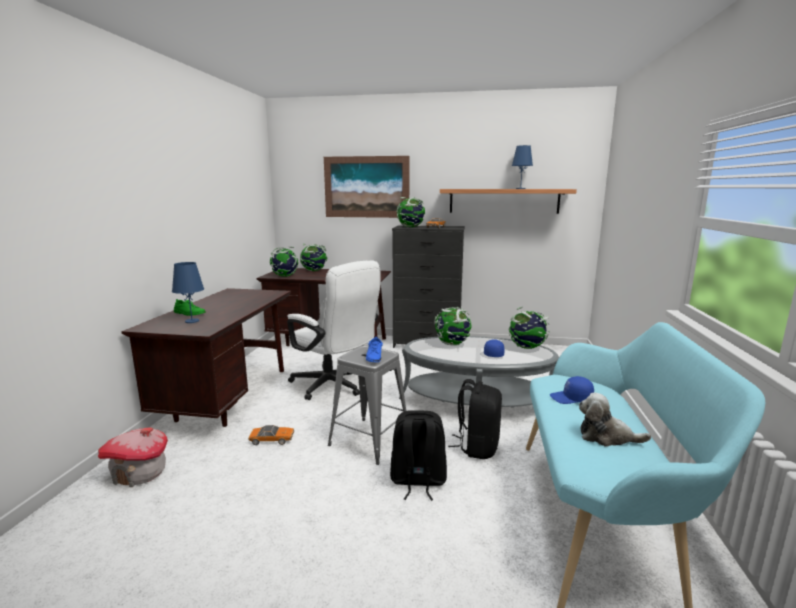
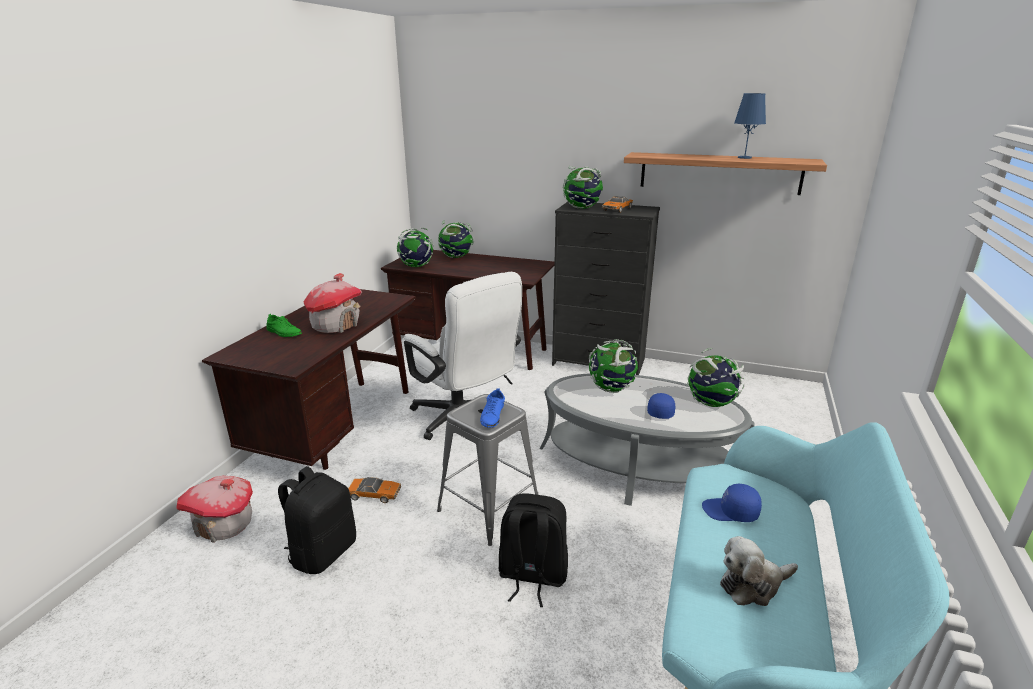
camera: 10 degrees right, 10 degrees up
(191, 321) = (283, 347): blue table lamp -> none
(232, 307) = (336, 325): none -> toy house
(366, 187) = (527, 146): picture -> none
(477, 447) = (620, 534): black backpack -> black backpack (323, 552)
(606, 437) = (753, 584): plush toy -> plush toy turned 45 degrees counterclockwise

